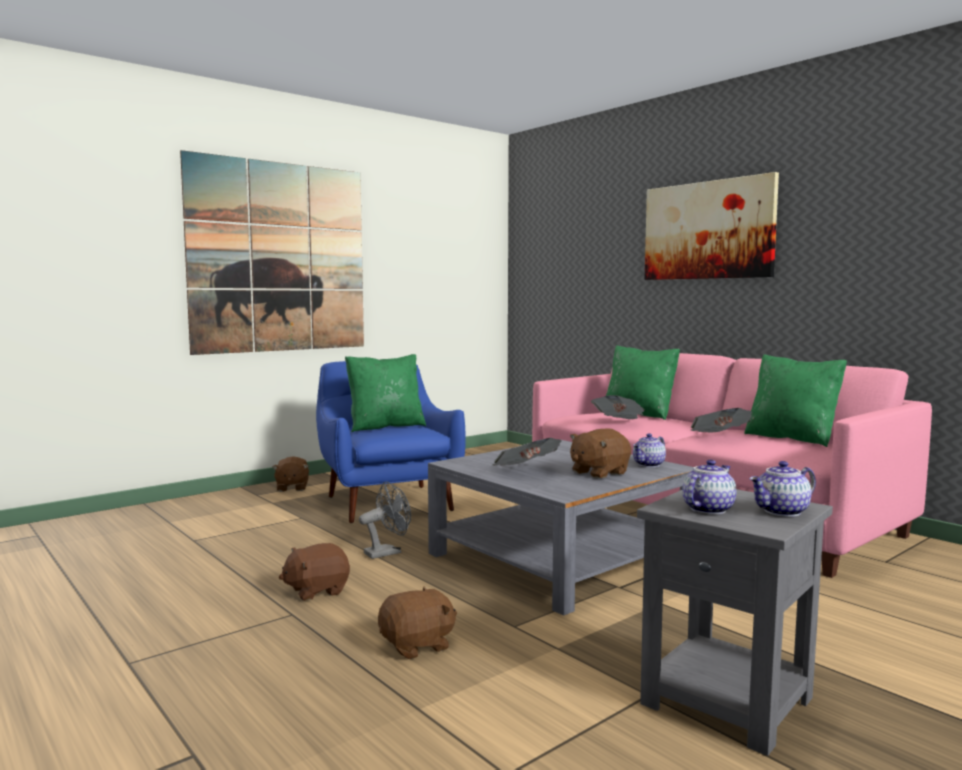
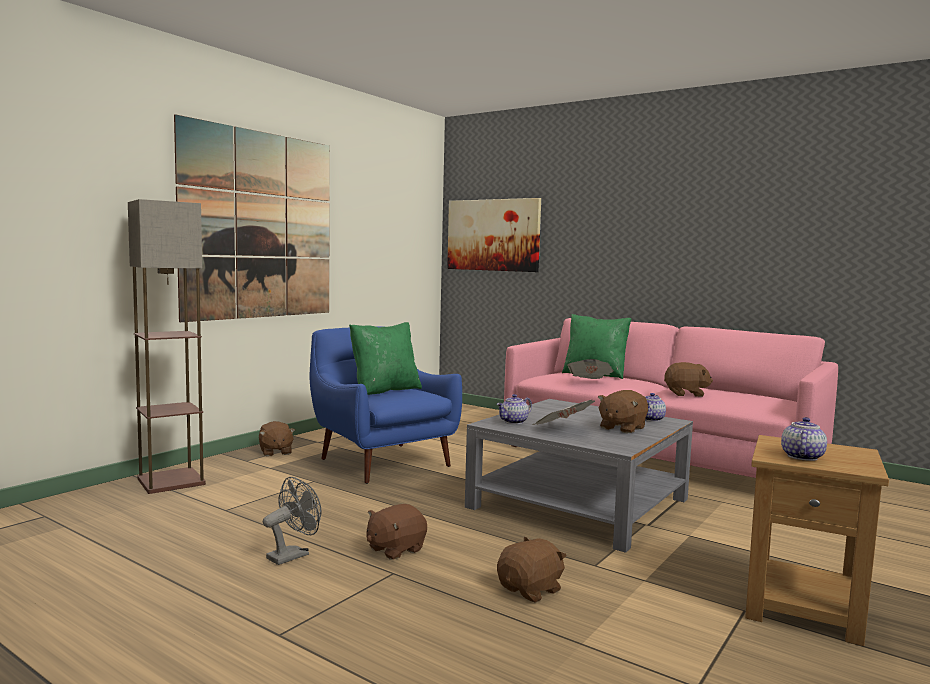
camera: 15 degrees left, 0 degrees up
(172, 511) = (172, 481): none -> floor lamp
(387, 552) = (426, 508): grey fan -> grey fan (293, 555)
(707, 230) = (645, 217): picture -> picture (493, 235)
(719, 437) = (686, 394): newspaper -> brown plush toy
(729, 701) = (804, 608): grey side table -> brown side table
(782, 512) = (854, 456): teapot -> teapot (514, 422)
(792, 438) = (739, 393): green pillow -> none

